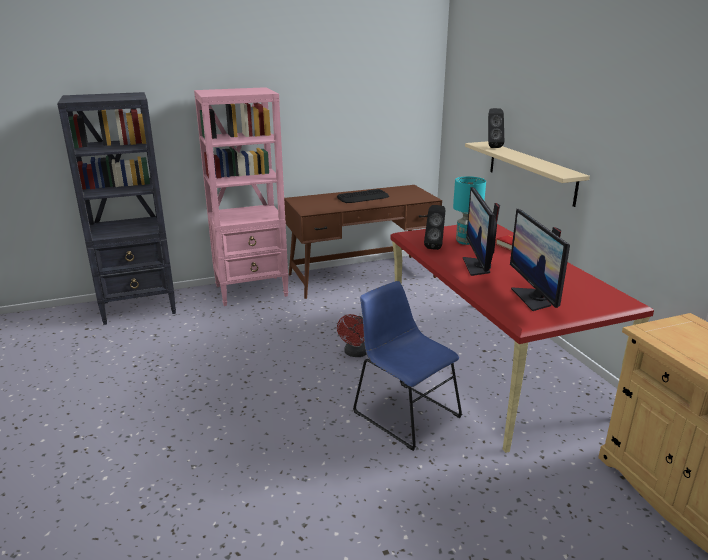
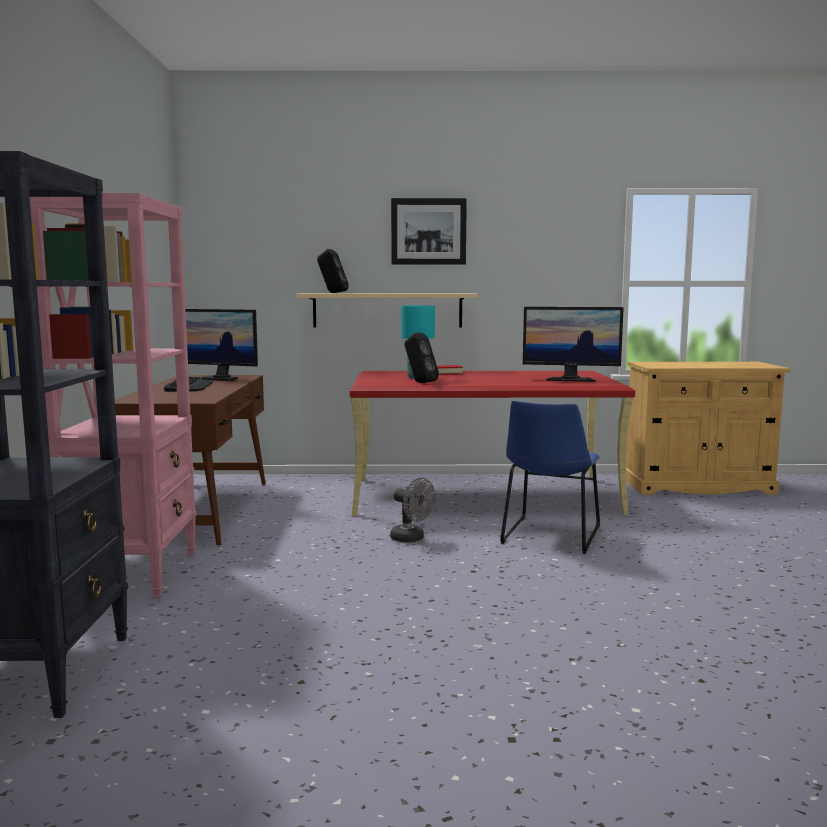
camera: 70 degrees left, 15 degrees down
(355, 353) = (412, 539): red fan -> grey fan
(403, 412) = (550, 536): blue chair -> blue chair turned 45 degrees counterclockwise
(478, 266) = (487, 380): monitor -> monitor (219, 378)
(566, 102) = (428, 231): none -> picture

